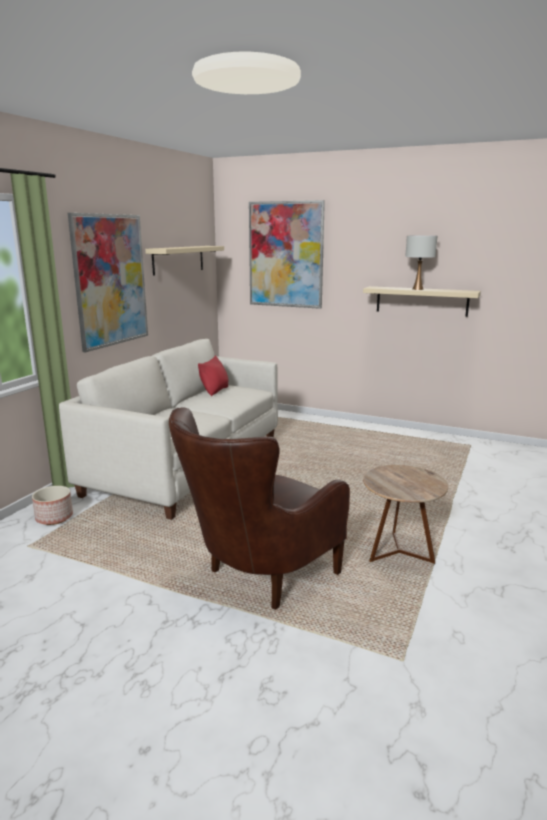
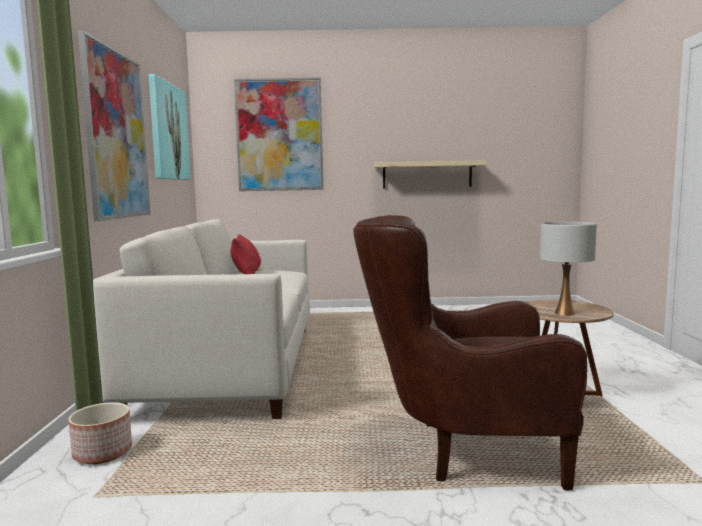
camera: 25 degrees left, 10 degrees down
(178, 259) = (168, 132): beige shelf -> picture
(259, 579) = (462, 450): brown armchair -> brown armchair turned 75 degrees clockwise
(417, 289) = (426, 161): white table lamp -> white table lamp (564, 313)

